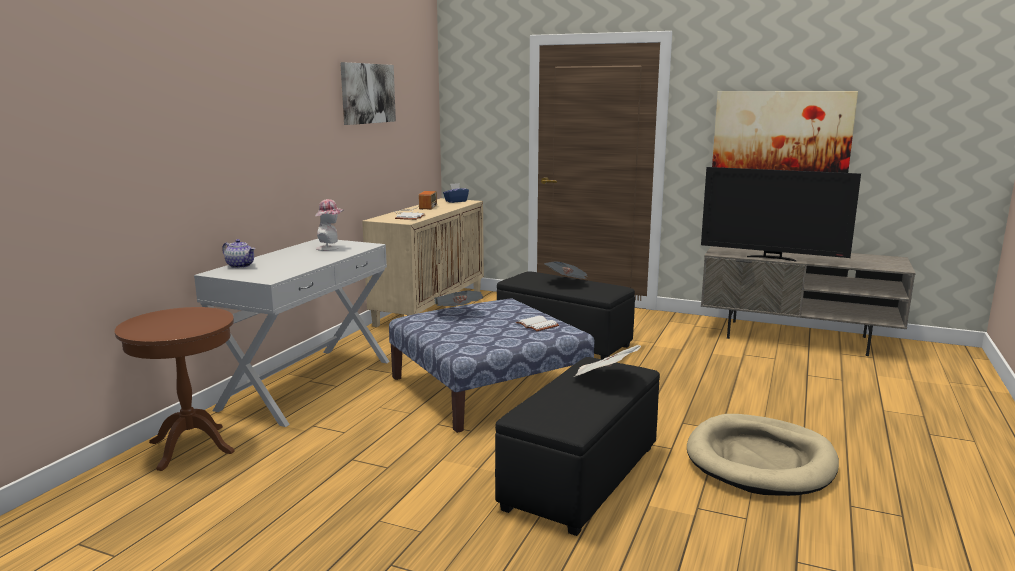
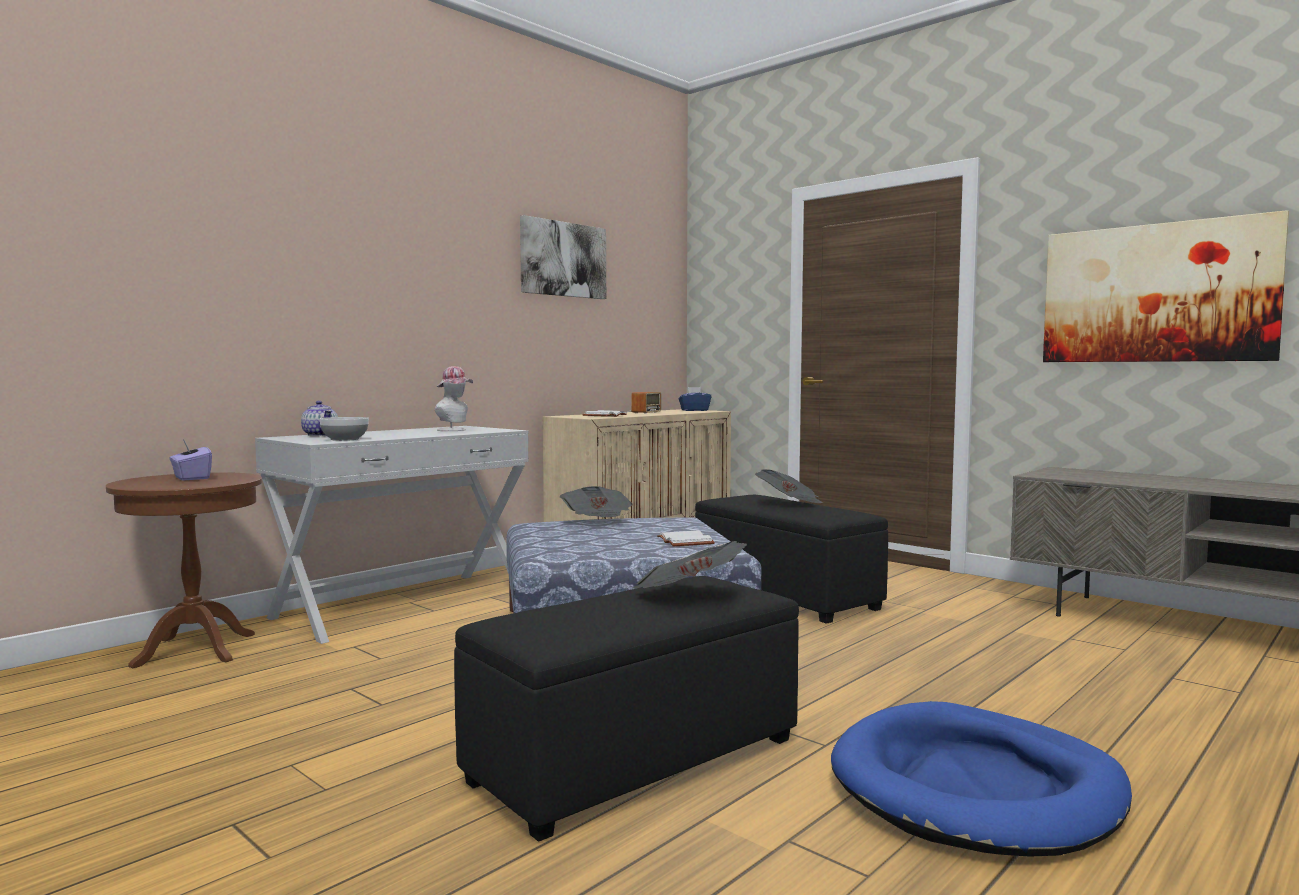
camera: 20 degrees right, 10 degrees down
(175, 319) = (191, 478): none -> purple tissue box
(278, 272) = (344, 439): none -> bowl
(760, 460) = (976, 788): beige dog bed -> blue dog bed
(772, 258) = (1129, 482): television -> none

